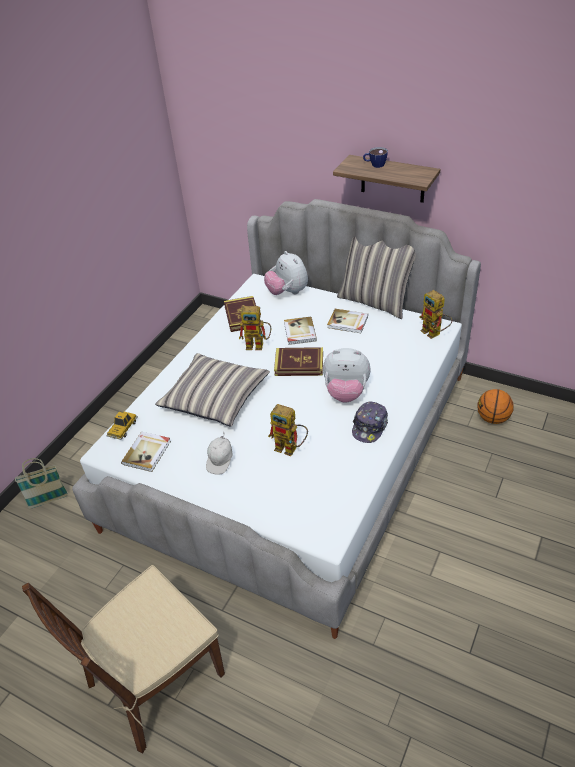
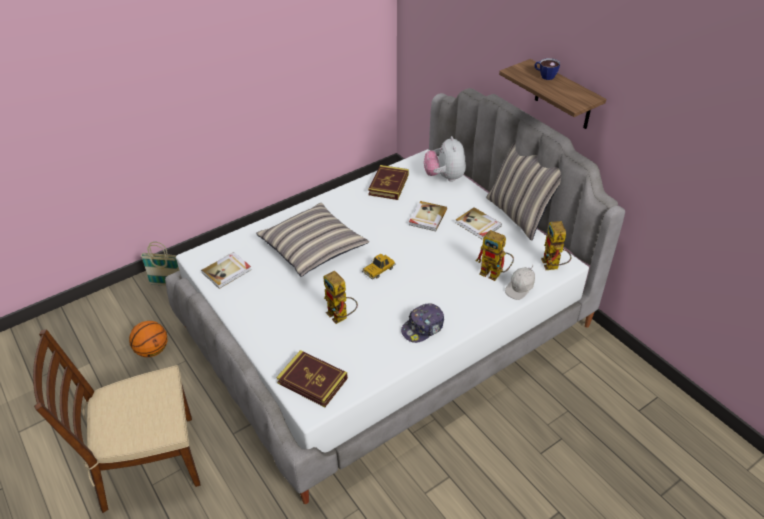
camera: 25 degrees right, 0 degrees up
(123, 428) = (224, 243): toy car -> toy car (379, 270)
(221, 461) = (277, 303): white cap -> white cap (520, 289)
(259, 345) = (383, 215): toy robot -> toy robot (495, 274)
(299, 364) = (404, 246): book -> book (312, 381)
(346, 392) = (426, 288): plush toy -> none
(492, 418) = (593, 378): basketball -> basketball (152, 350)

